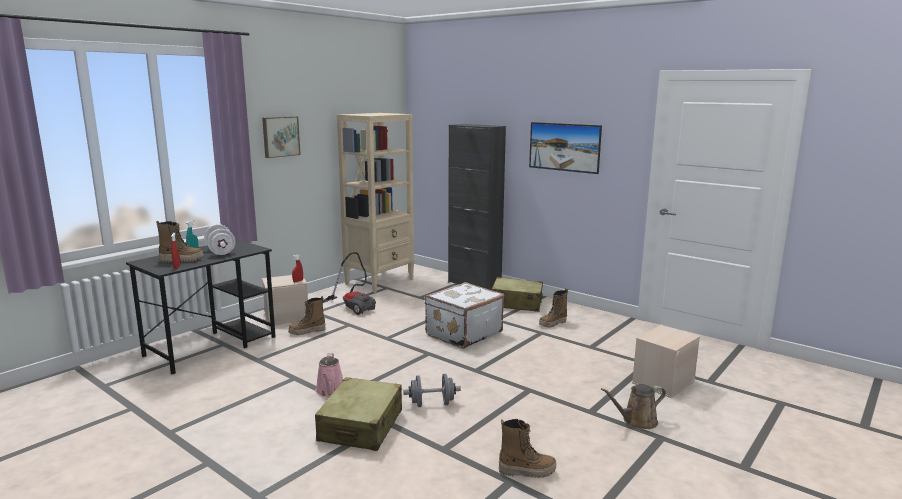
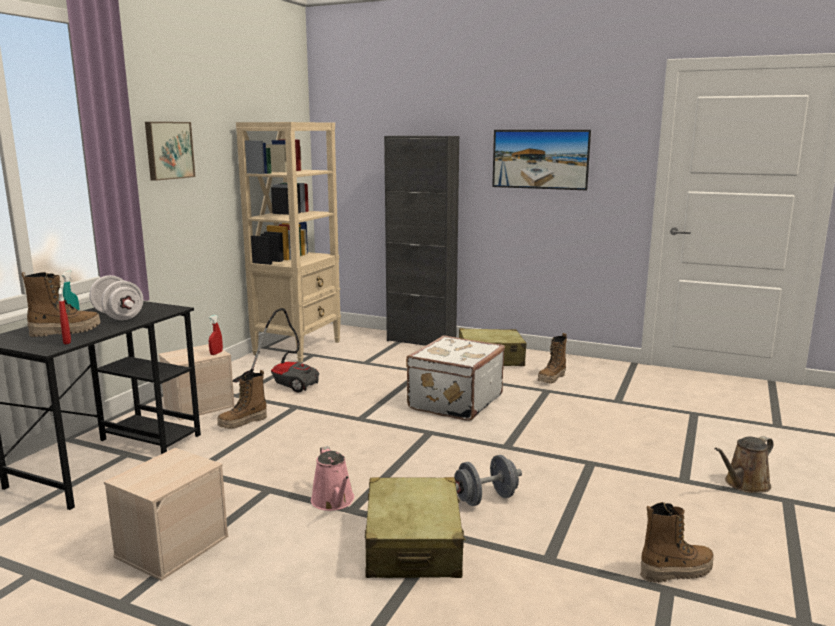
camera: 15 degrees left, 0 degrees up
(663, 381) = (730, 432): beige storage box -> beige storage box (172, 545)

